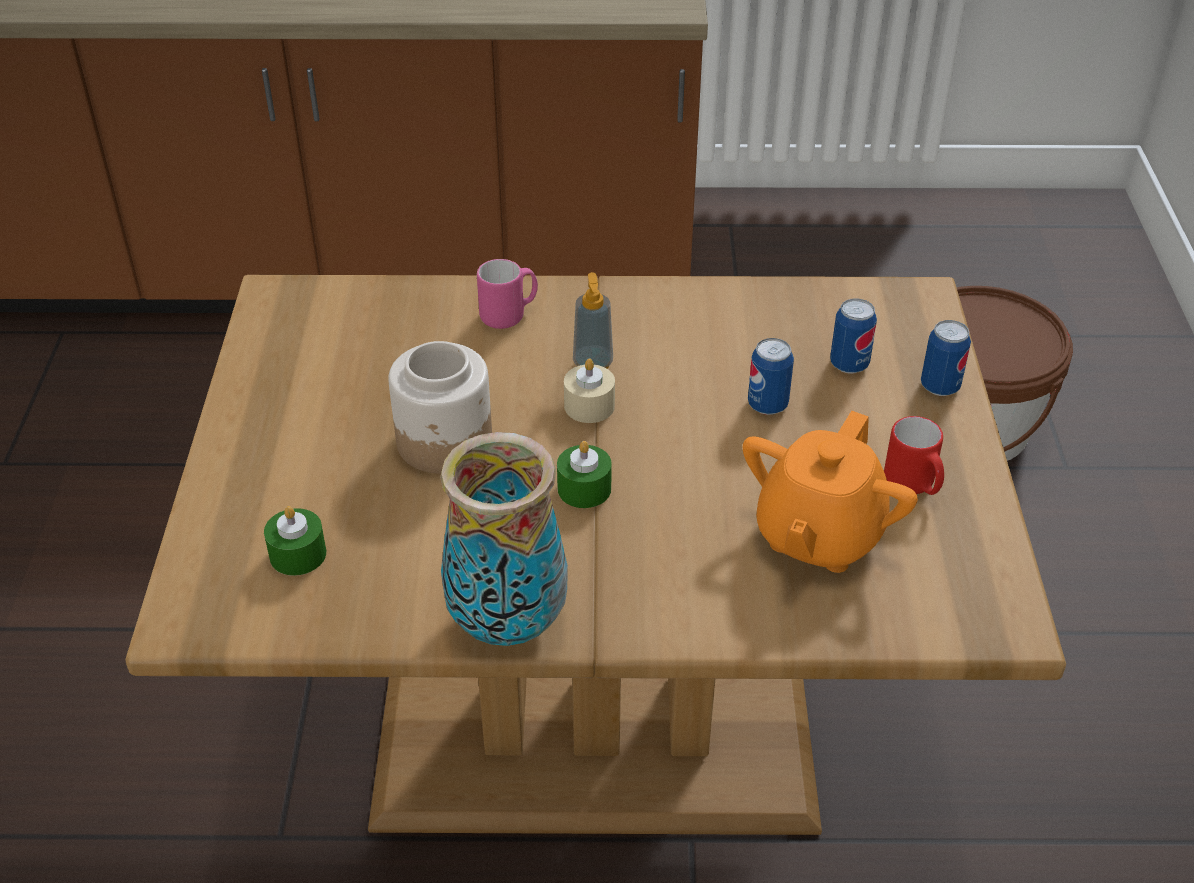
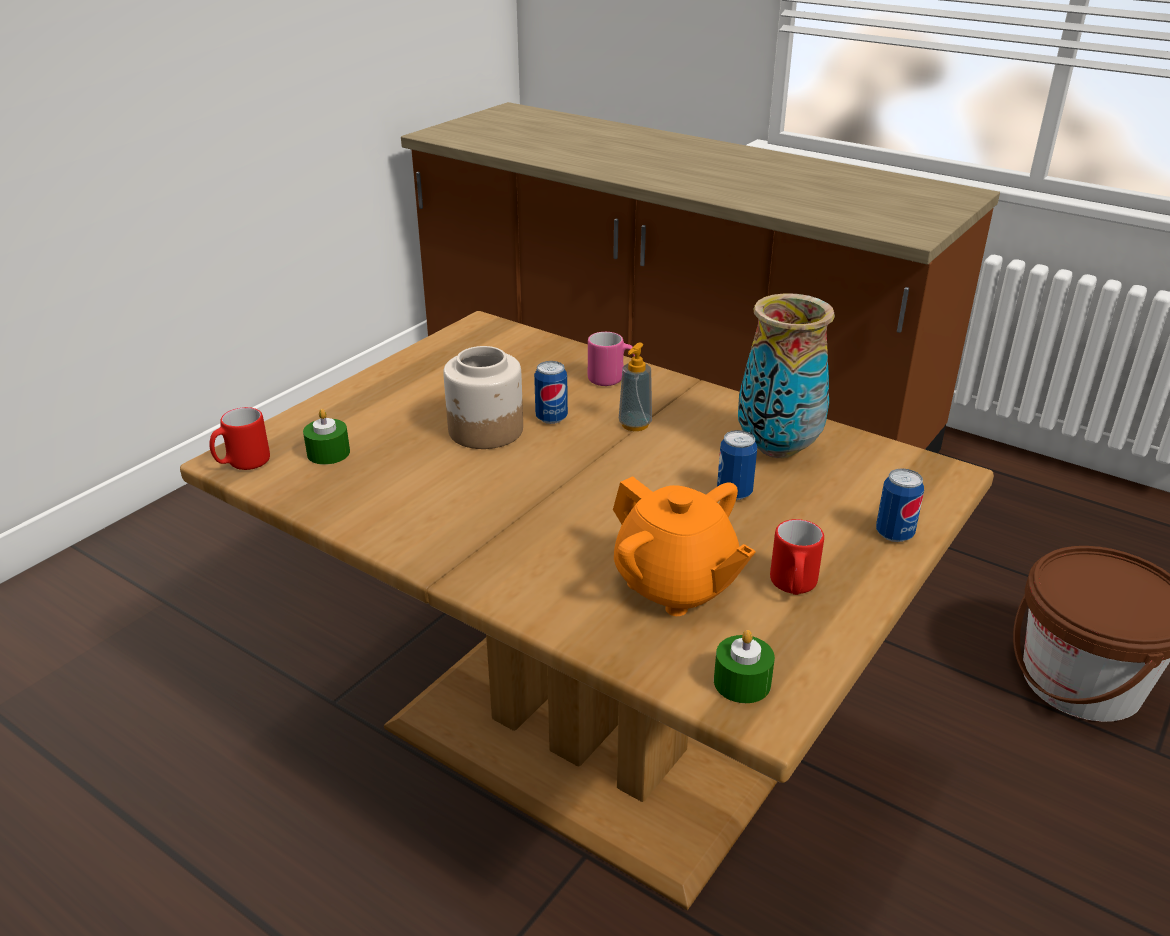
camera: 35 degrees right, 10 degrees down
(209, 618) = (242, 464): none -> red mug
(506, 624) = (397, 541): vase -> vase (776, 449)
(584, 489) = (541, 489): green candle -> green candle (742, 682)
(589, 406) = (603, 446): beige candle -> none
(818, 535) = (675, 585): orange teapot -> orange teapot turned 105 degrees counterclockwise
(849, 364) = (831, 492): can -> can (551, 418)

